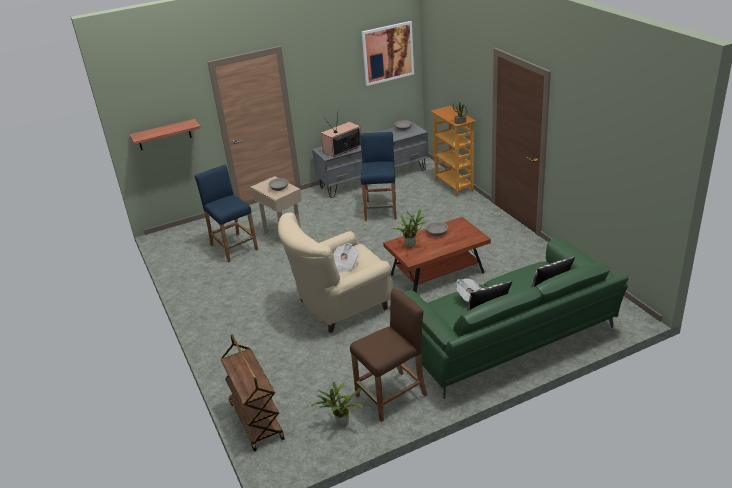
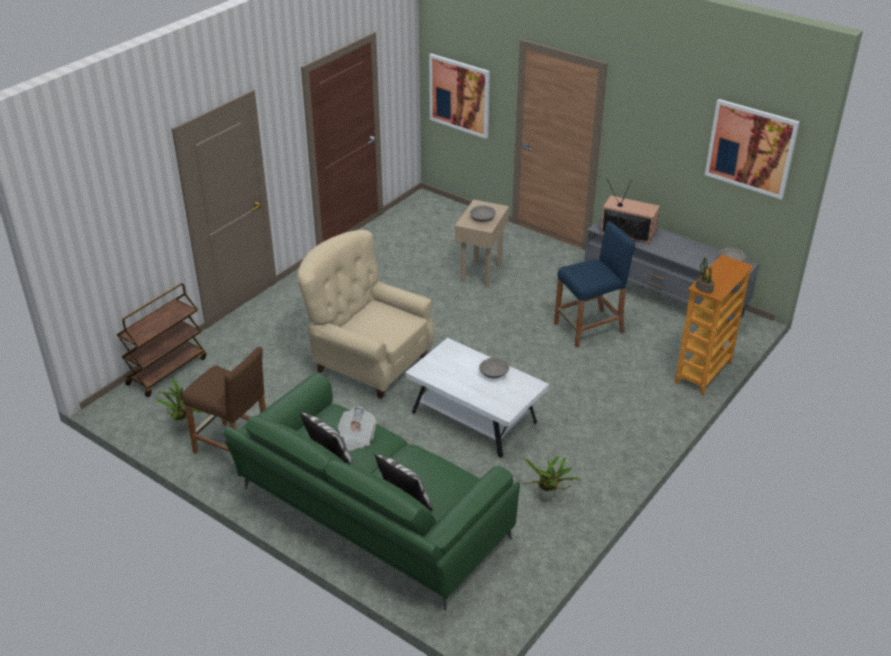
camera: 60 degrees right, 5 degrees up
(164, 135) = (459, 95): shelf -> picture
(234, 247) = (433, 251): blue stool -> none
(345, 265) = (372, 322): newspaper -> none
(411, 245) = (453, 361): potted plant -> potted plant (548, 498)
(437, 273) = (474, 418): brown coffee table -> white coffee table

